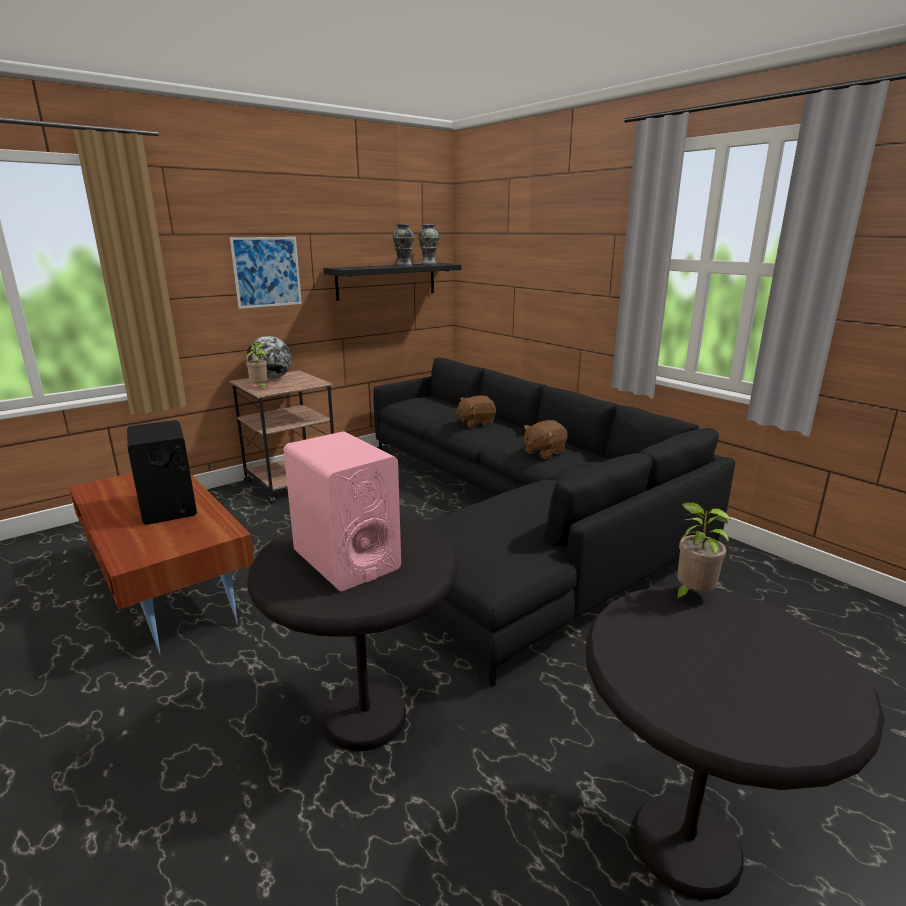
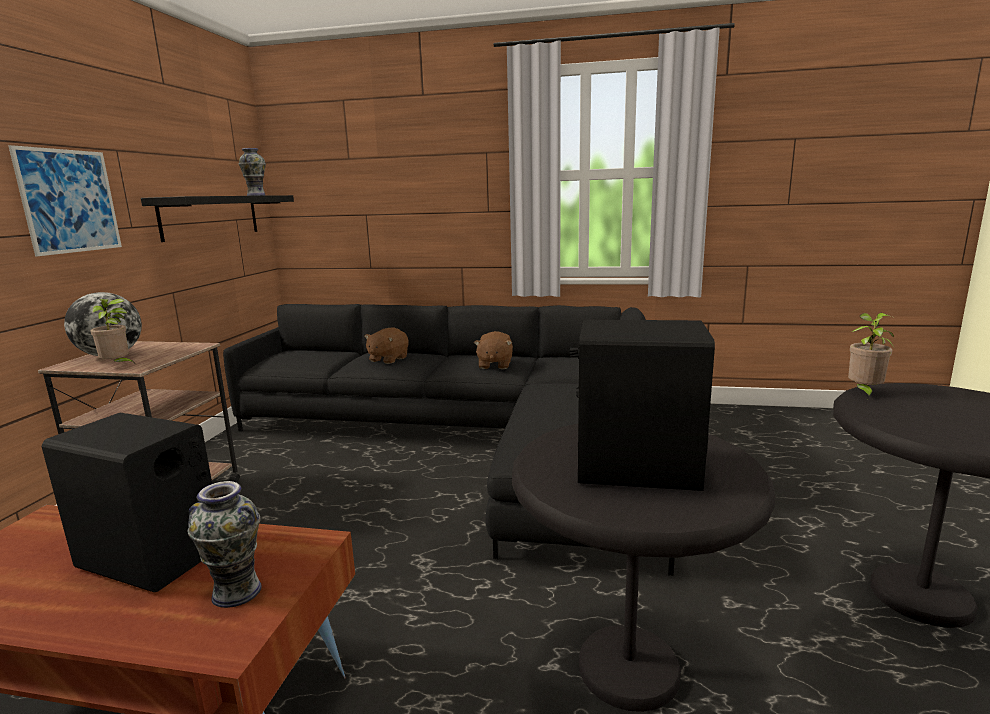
camera: 40 degrees left, 5 degrees down
(346, 559) = (636, 469): pink speaker -> black speaker
(403, 265) = (238, 195): vase -> vase (236, 592)

